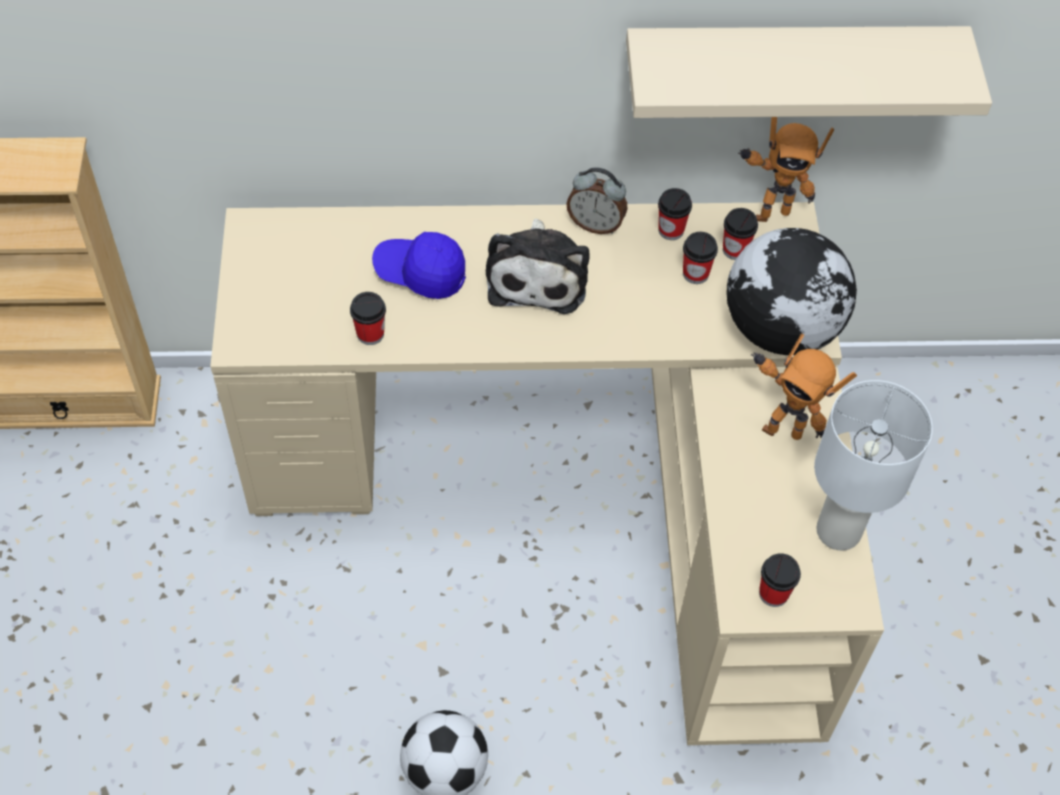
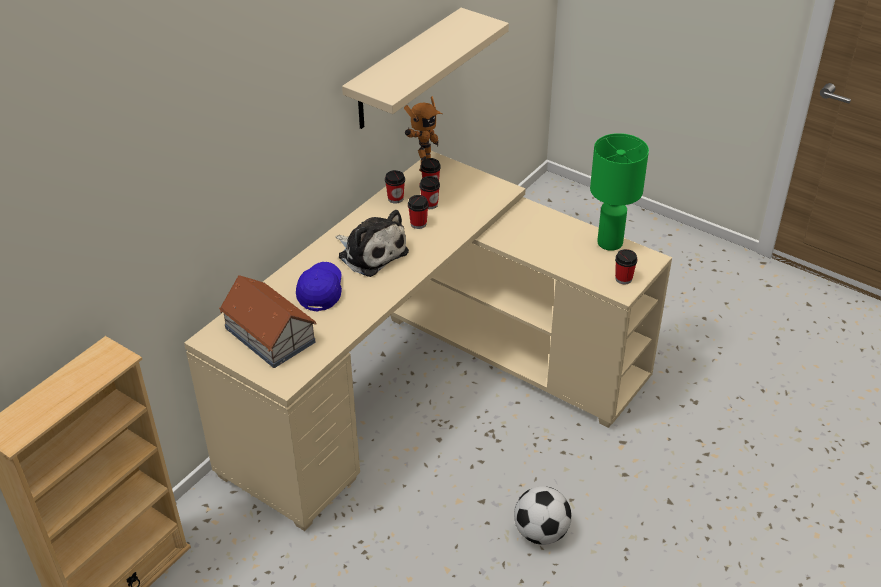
camera: 50 degrees left, 15 degrees down
(305, 275) = (270, 334): none -> toy house
(370, 334) = (337, 328): cup -> cup (418, 224)
(420, 273) = (320, 291): blue cap -> blue cap turned 135 degrees clockwise
(595, 224) = (363, 219): alarm clock -> none
(782, 328) = (490, 196): globe -> none
(782, 428) = (539, 230): toy robot -> none
(837, 531) = (609, 243): white table lamp -> green table lamp

